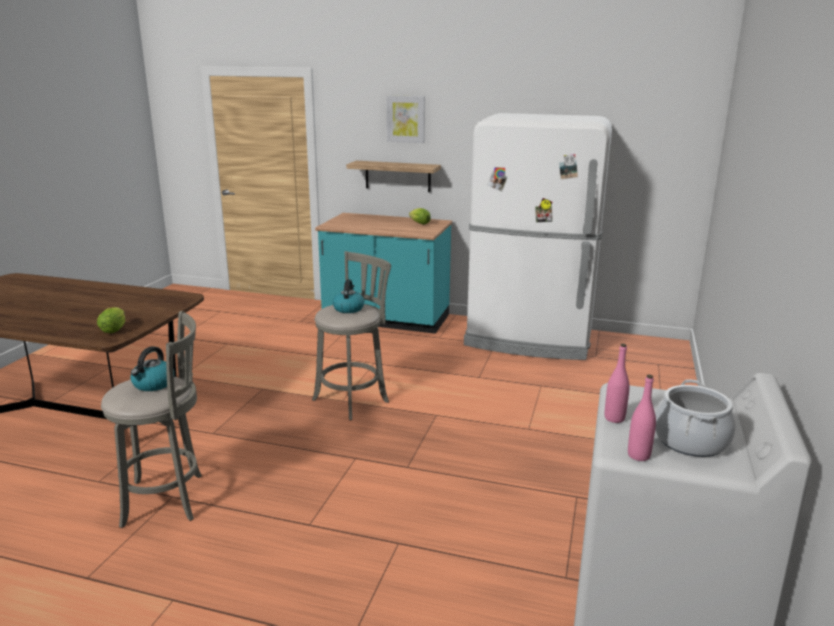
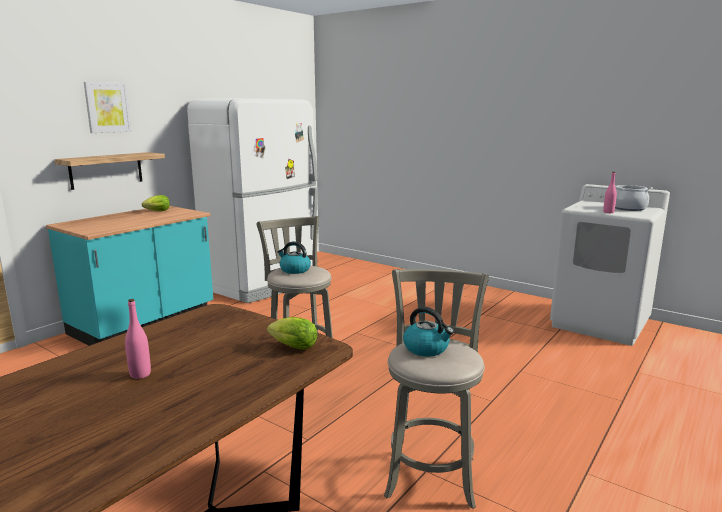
camera: 70 degrees left, 5 degrees down
(638, 455) = (646, 214): pink bottle -> pink bottle (140, 374)

